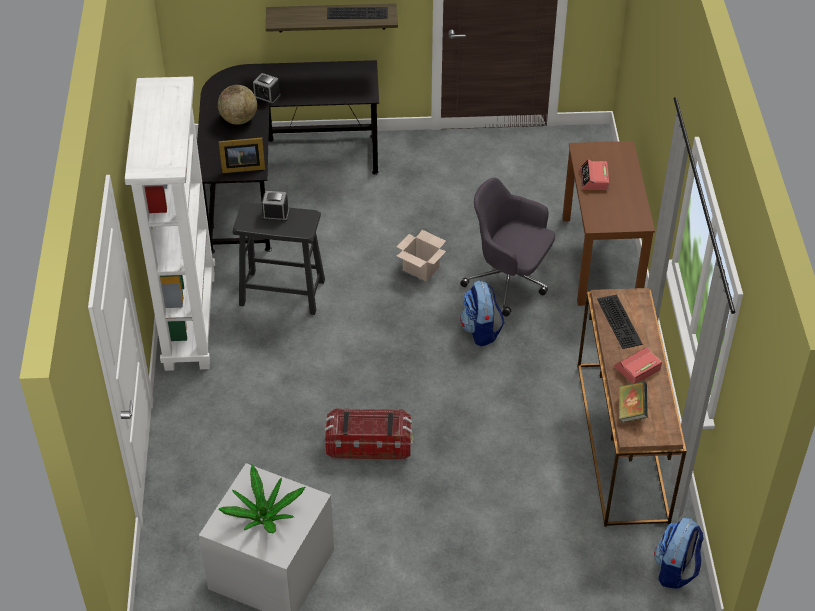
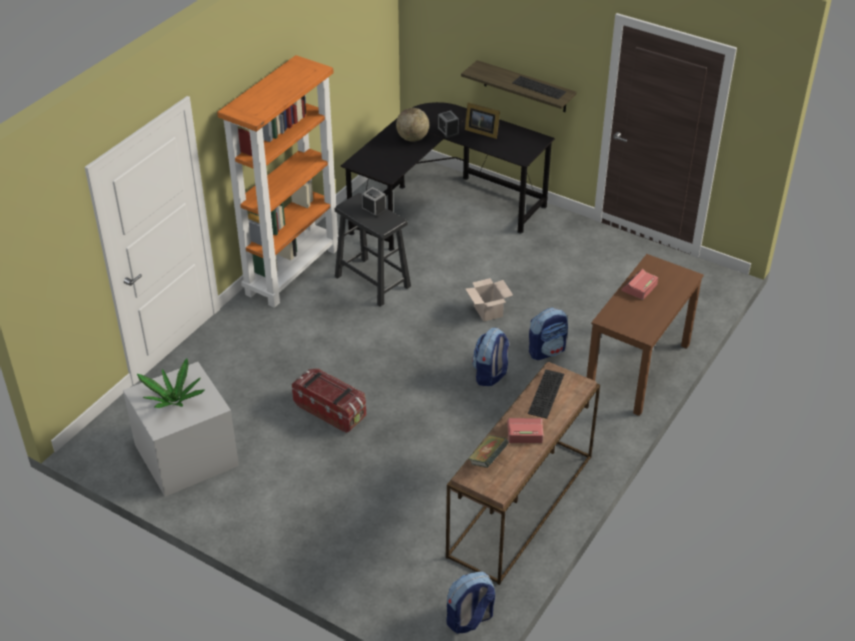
camera: 35 degrees right, 5 degrees down
(189, 320) = (292, 270): white bookcase -> orange bookcase
(241, 167) = (382, 169): picture frame -> picture frame (481, 131)
(509, 281) = (547, 351): grey office chair -> backpack

